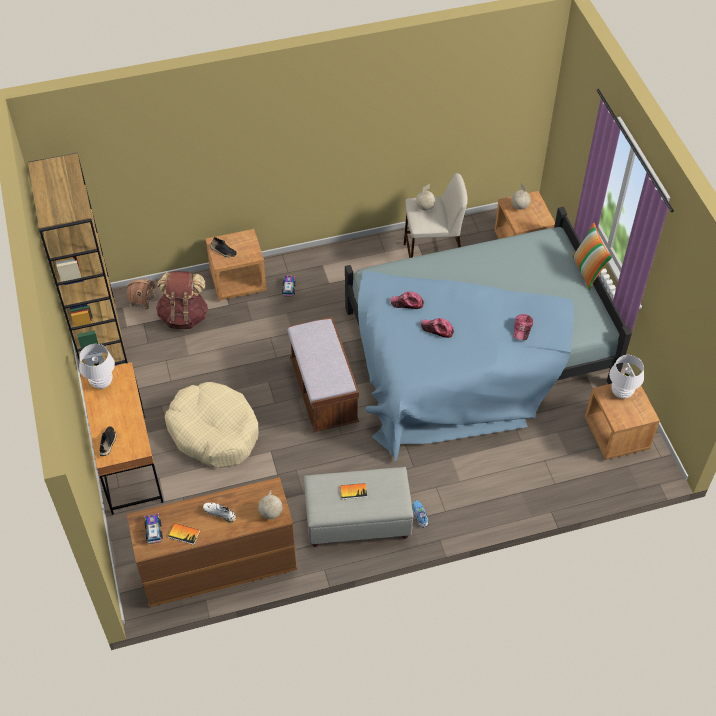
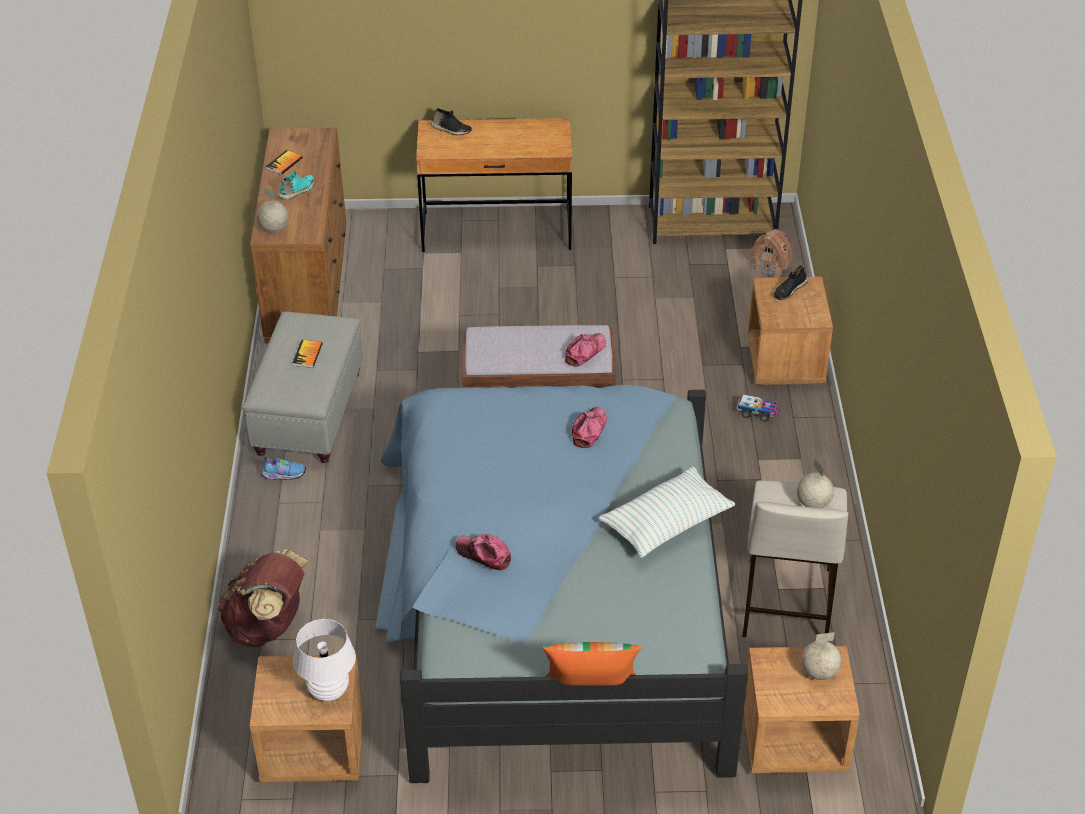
camera: 105 degrees right, 10 degrees down
(101, 383) = (547, 132): white table lamp -> none
(154, 531) = (302, 143): toy truck -> none
(184, 316) = (729, 301): brown backpack -> brown backpack (268, 626)
(214, 432) = (512, 305): beige dog bed -> none
(220, 513) = (297, 191): white shoe -> turquoise shoe
(437, 329) = (522, 453): cap -> cap (585, 352)
(464, 260) = (666, 523): none -> pillow

